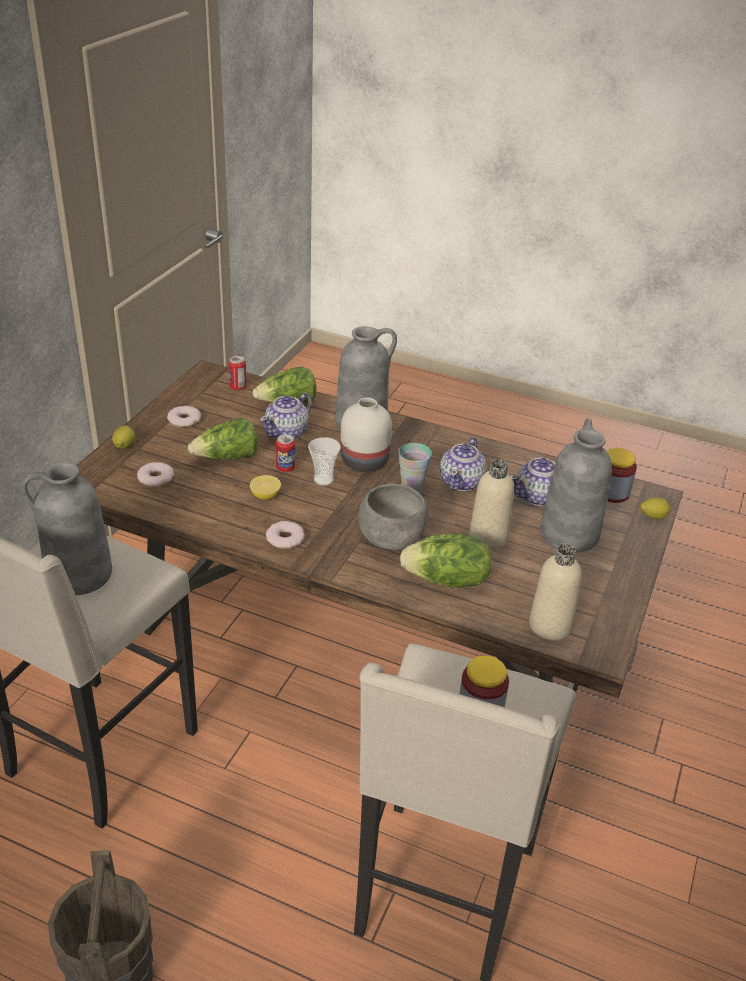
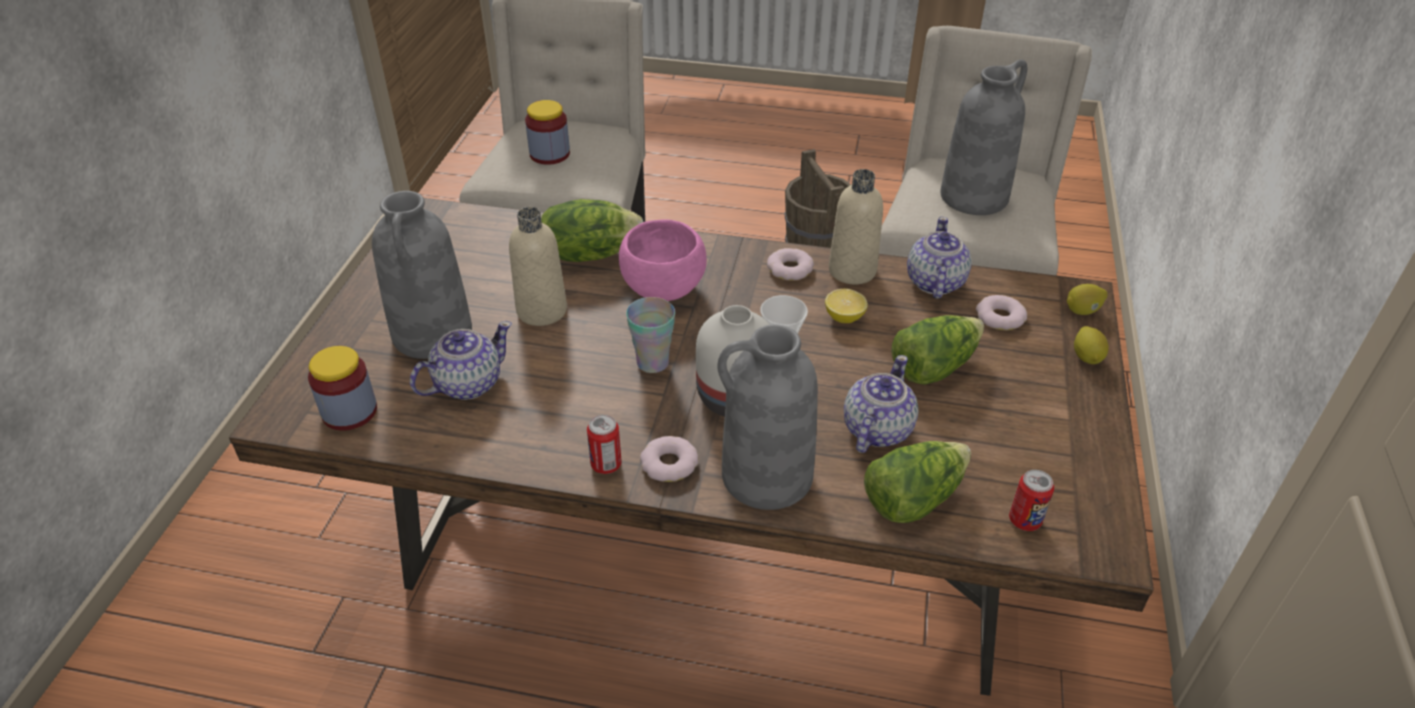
camera: 170 degrees right, 5 degrees up
(184, 420) = (1049, 423): donut -> donut (669, 464)
(285, 468) = (842, 363): can -> can (606, 464)
(392, 539) = (663, 289): grey bowl -> pink bowl
(462, 481) = (581, 388): teapot -> teapot (934, 282)
(550, 626) = (476, 228): beige bottle -> beige bottle (852, 270)
(652, 517) = (301, 380): lemon -> lemon (1082, 311)

